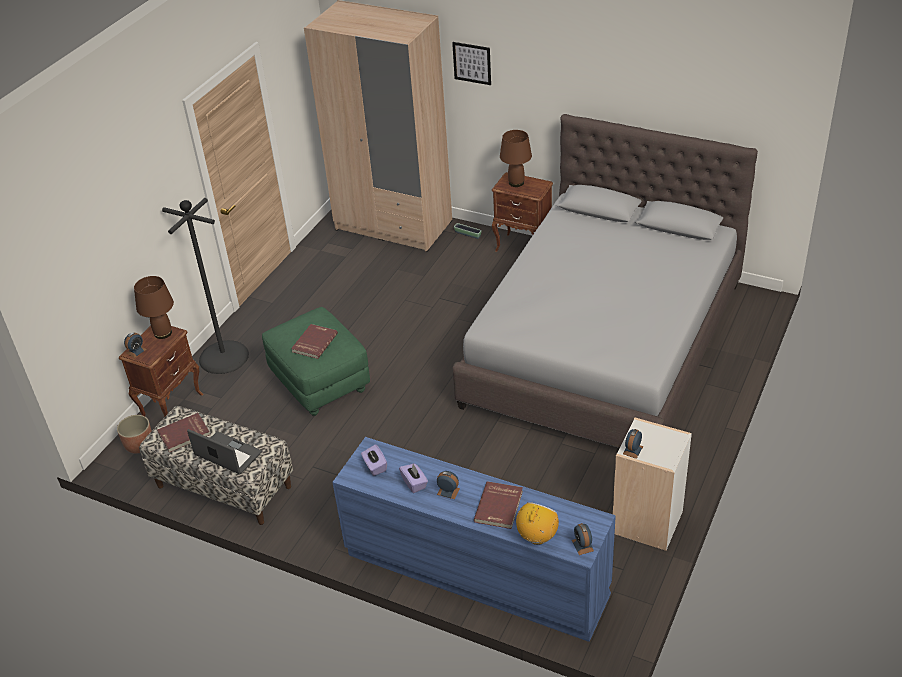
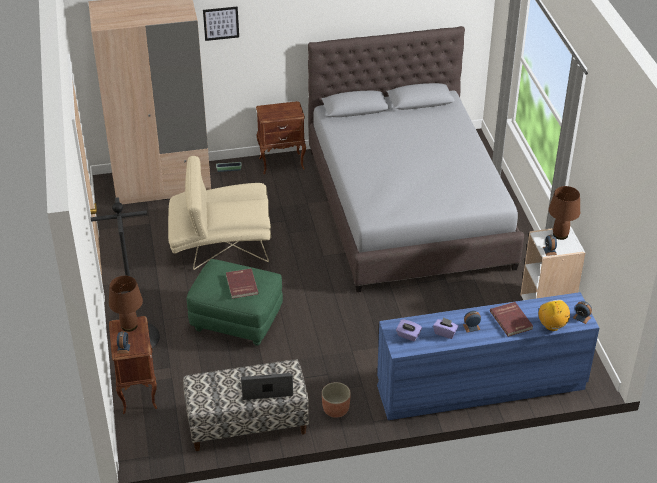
camera: 40 degrees left, 0 degrees up
(139, 445) = (144, 431): planter -> planter (335, 409)
(184, 434) = (216, 391): red book -> none
(383, 304) = (221, 246): none -> beige armchair
(516, 183) = (274, 111): brown table lamp -> brown table lamp (560, 234)

